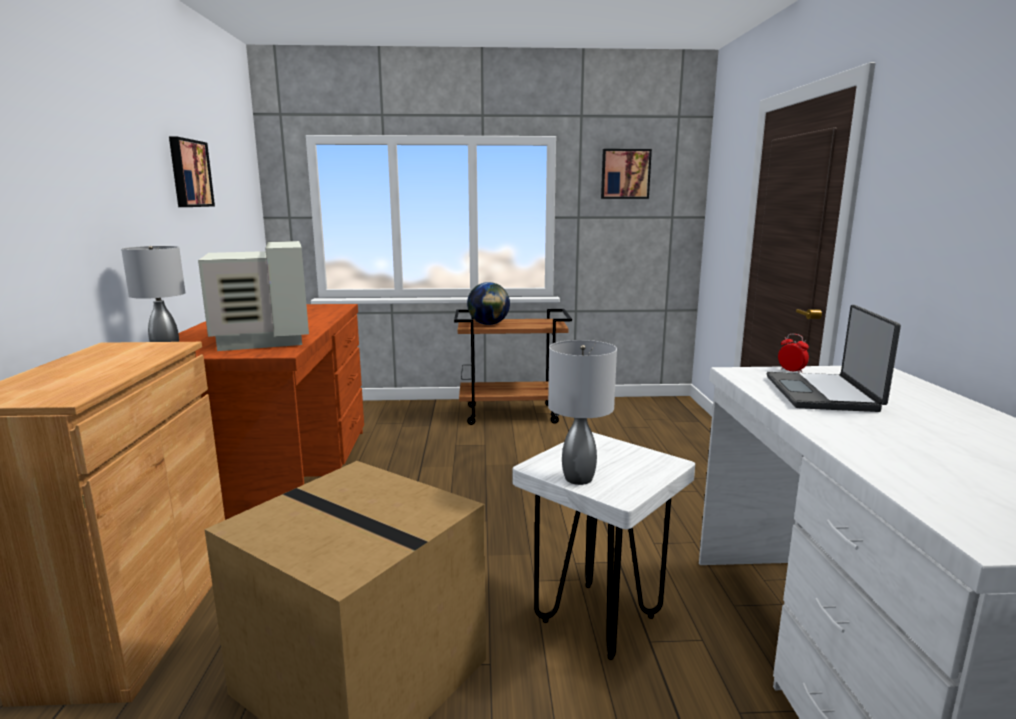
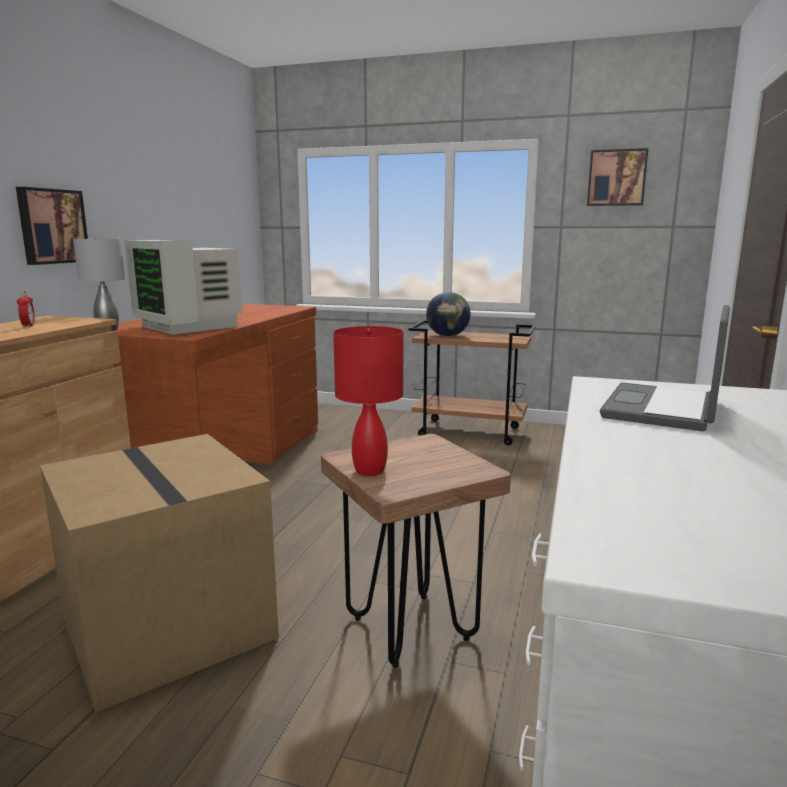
camera: 20 degrees right, 0 degrees up
(189, 173) = (168, 181): picture -> picture (52, 226)
(261, 339) = (190, 326): monitor -> monitor turned 135 degrees clockwise
(579, 479) = (369, 471): grey table lamp -> red table lamp
(597, 619) = (410, 628): white stool -> brown stool
(791, 371) = (665, 386): alarm clock -> alarm clock (28, 326)

